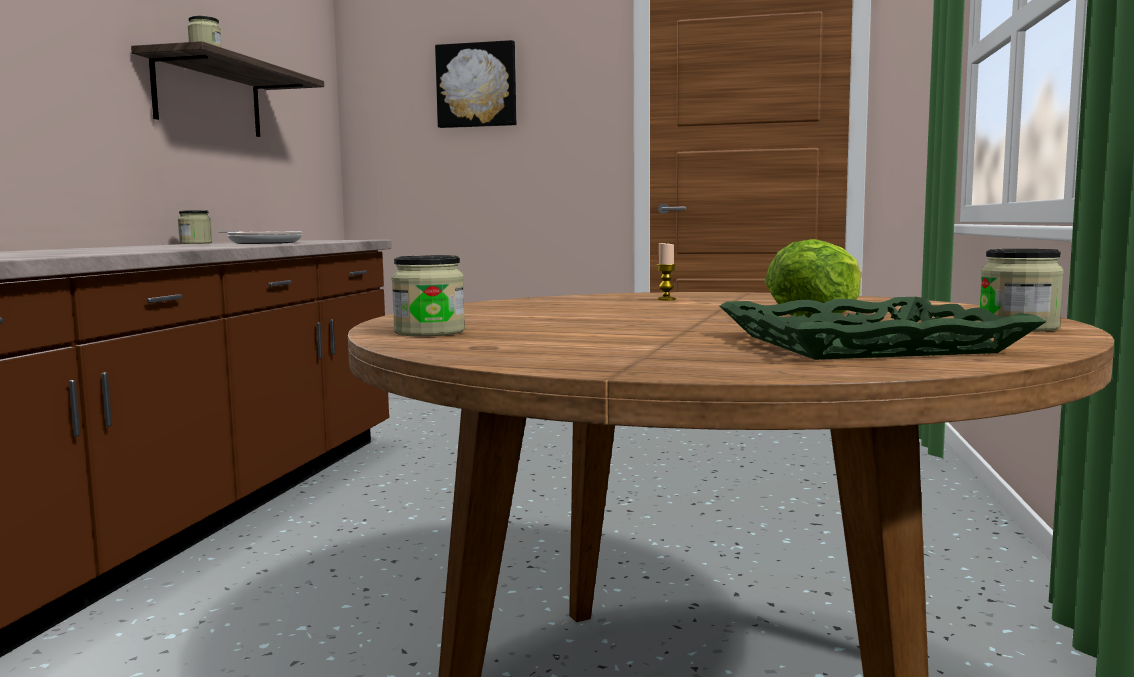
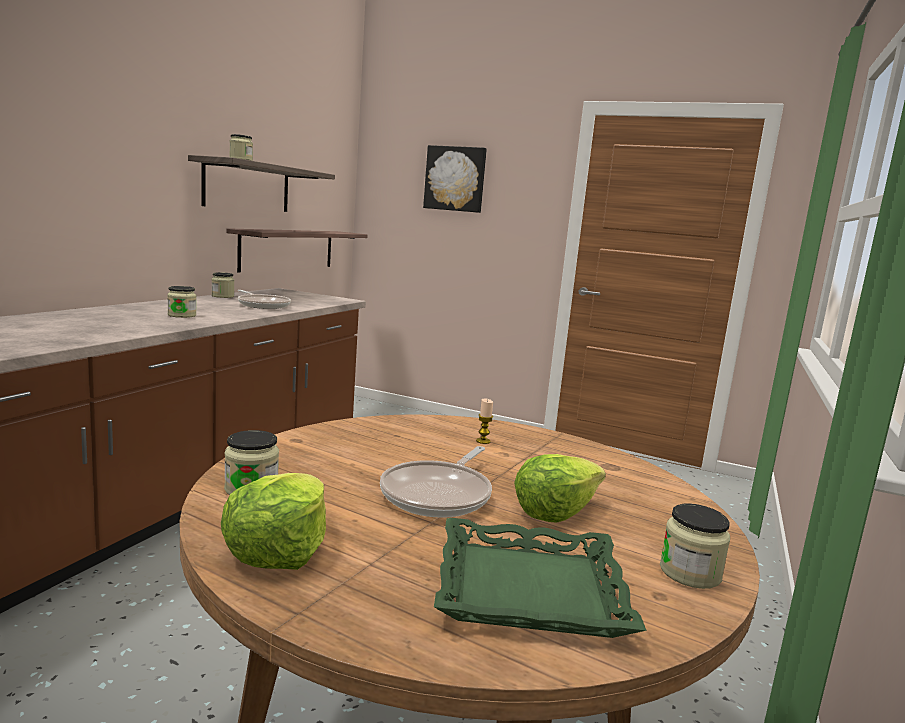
camera: 10 degrees right, 5 degrees up
(165, 247) = (182, 315): none -> jar
(265, 189) = (288, 249): none -> shelf
(531, 351) = (278, 550): none -> lettuce
(668, 320) = (439, 494): none -> frying pan

